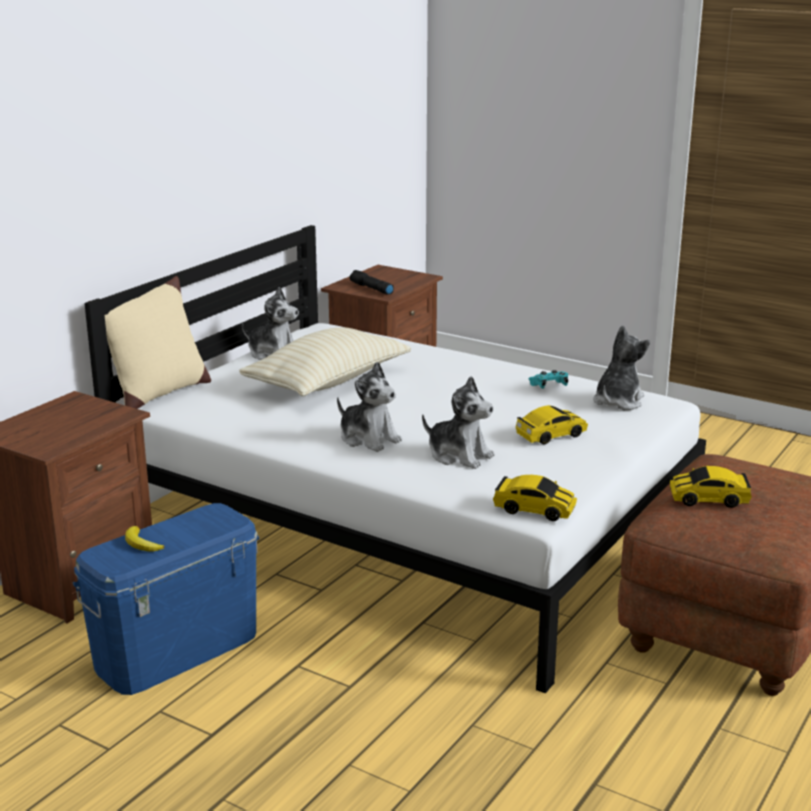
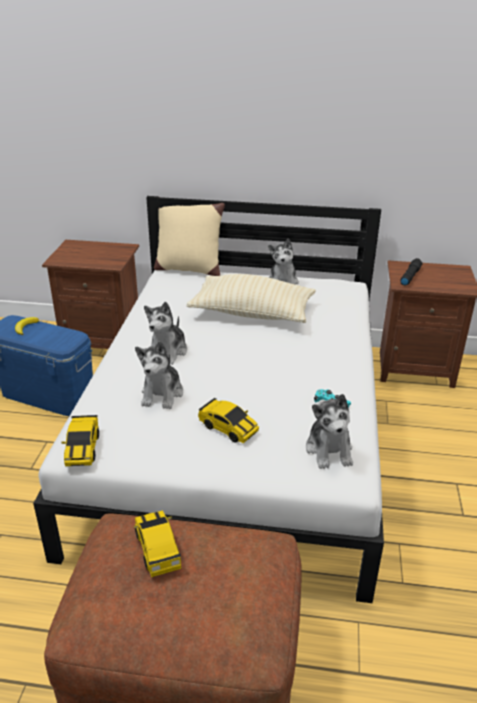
camera: 65 degrees right, 10 degrees up
(617, 401) = (329, 450): plush toy -> plush toy turned 75 degrees clockwise

